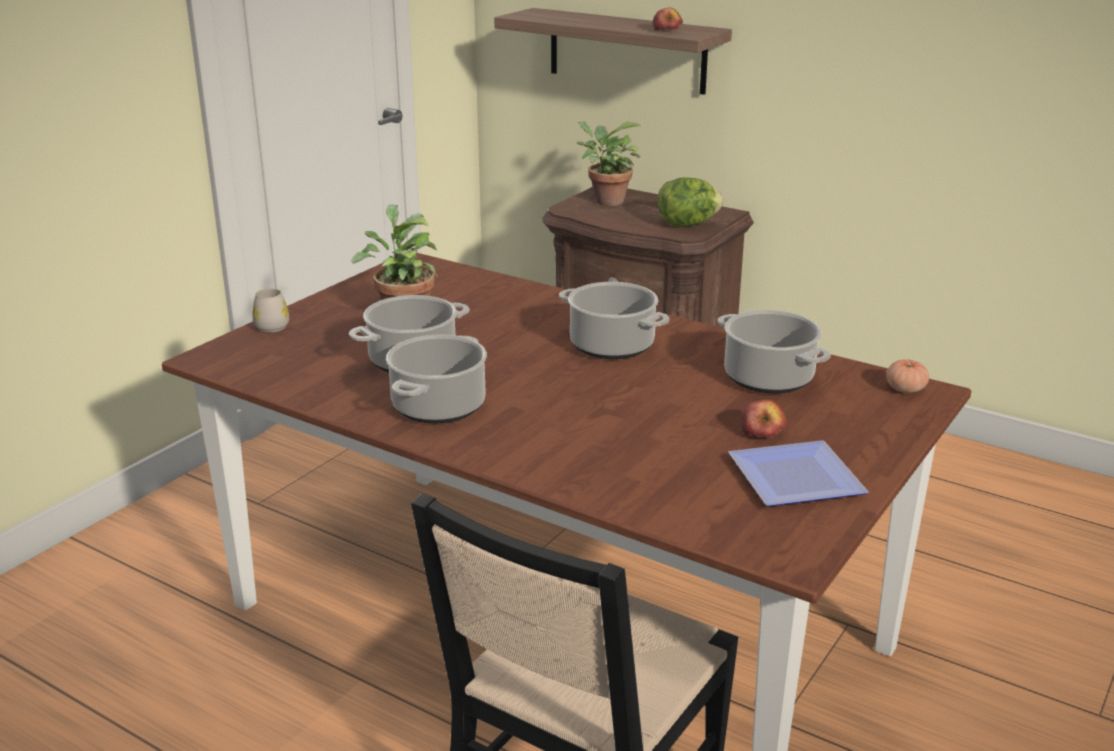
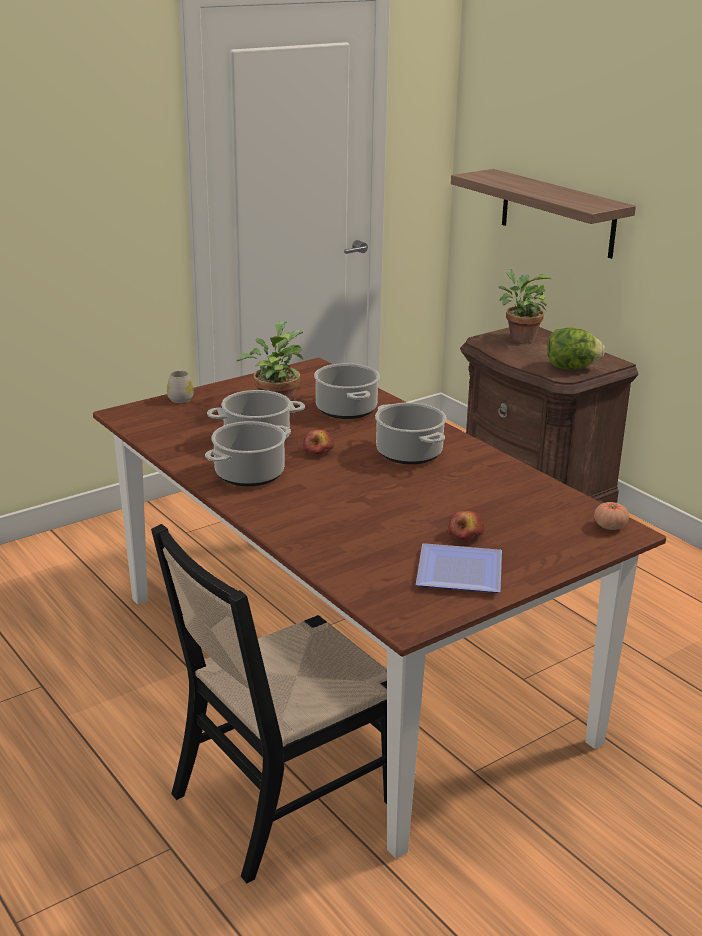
camera: 20 degrees right, 0 degrees up
(667, 30) = (577, 201): apple -> apple (319, 451)
(769, 378) = (508, 499): cooking pot -> cooking pot (347, 410)

